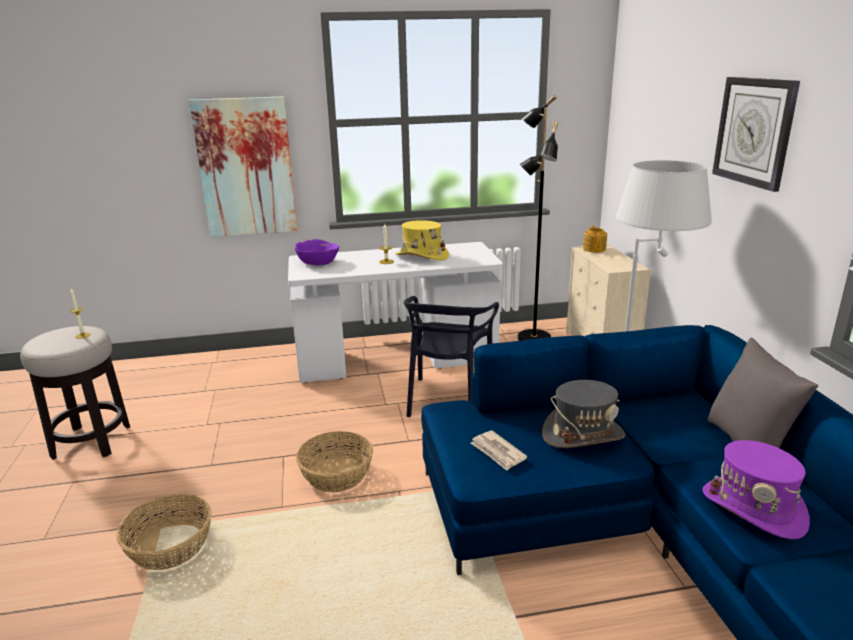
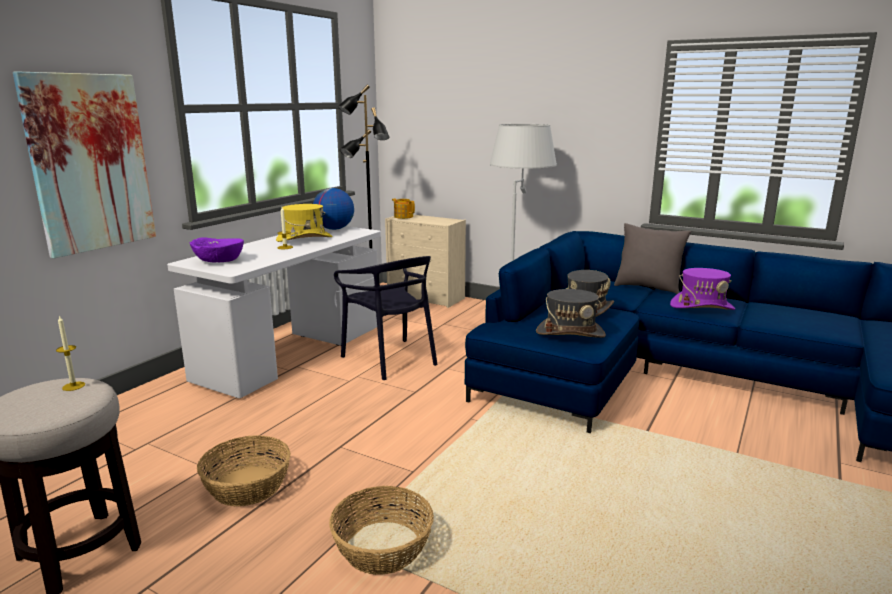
camera: 50 degrees left, 5 degrees down
(336, 474) = (409, 433): basket -> basket (246, 486)
(470, 251) = (334, 229): none -> globe
(498, 452) = (570, 333): newspaper -> grey hat
(754, 131) = (556, 100): wall clock -> none

